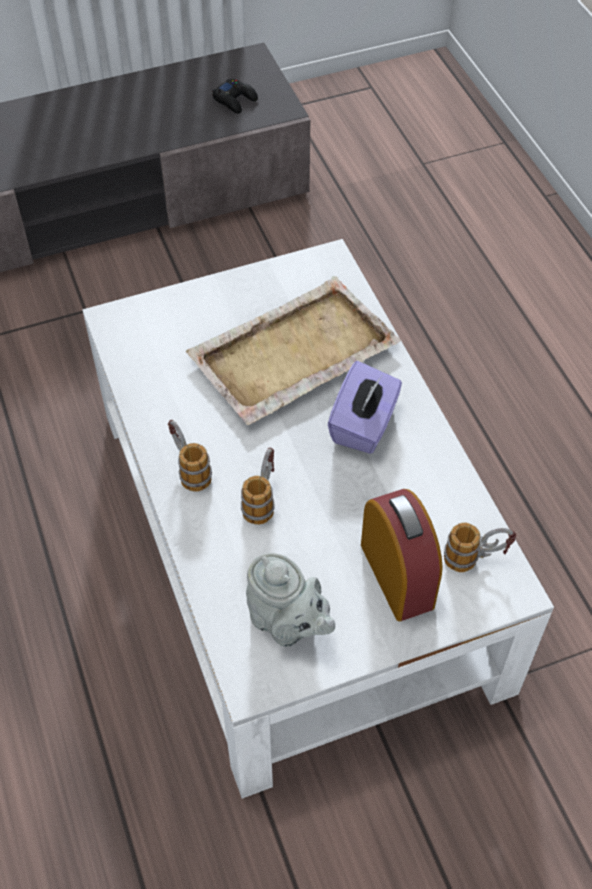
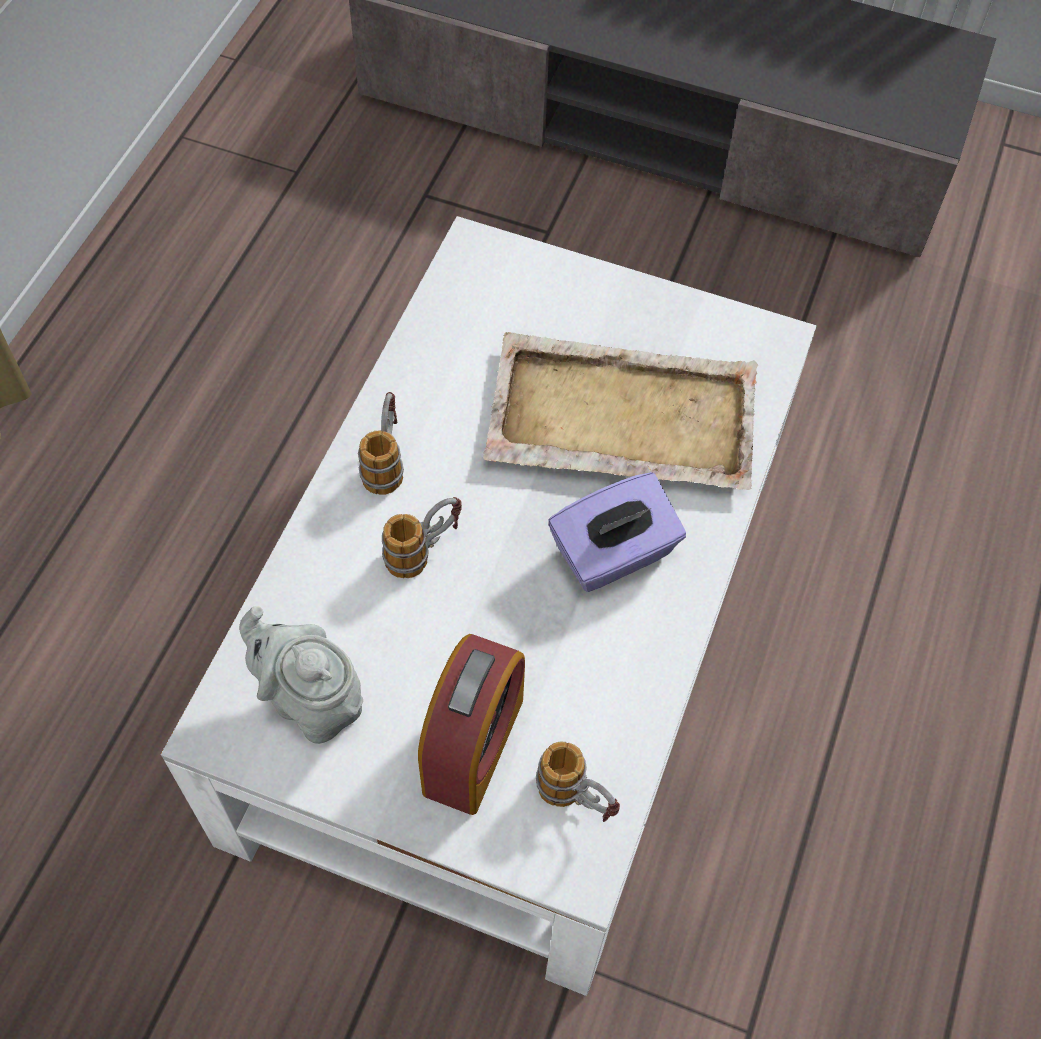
camera: 40 degrees right, 5 degrees up
(235, 100) = (889, 88): black game controller -> none
(287, 624) = (311, 701): grey teapot -> grey teapot turned 135 degrees clockwise

